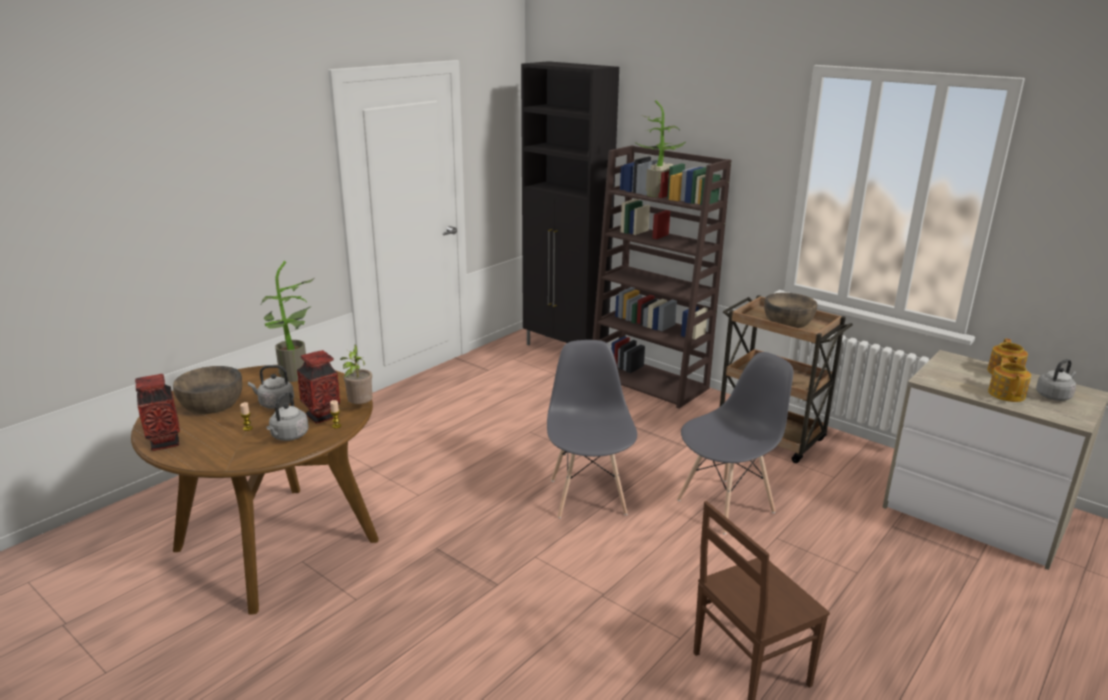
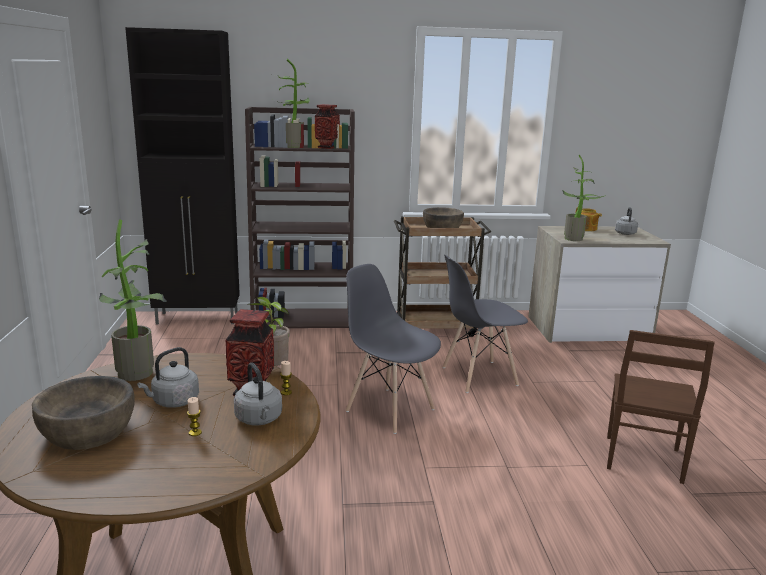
camera: 45 degrees left, 5 degrees down
(164, 443) = (119, 491): vase -> vase (327, 147)
(726, 505) = (478, 376): grey chair -> grey chair turned 120 degrees counterclockwise
(947, 382) = (576, 239): none -> potted plant
(1006, 394) = (608, 237): teapot -> none

